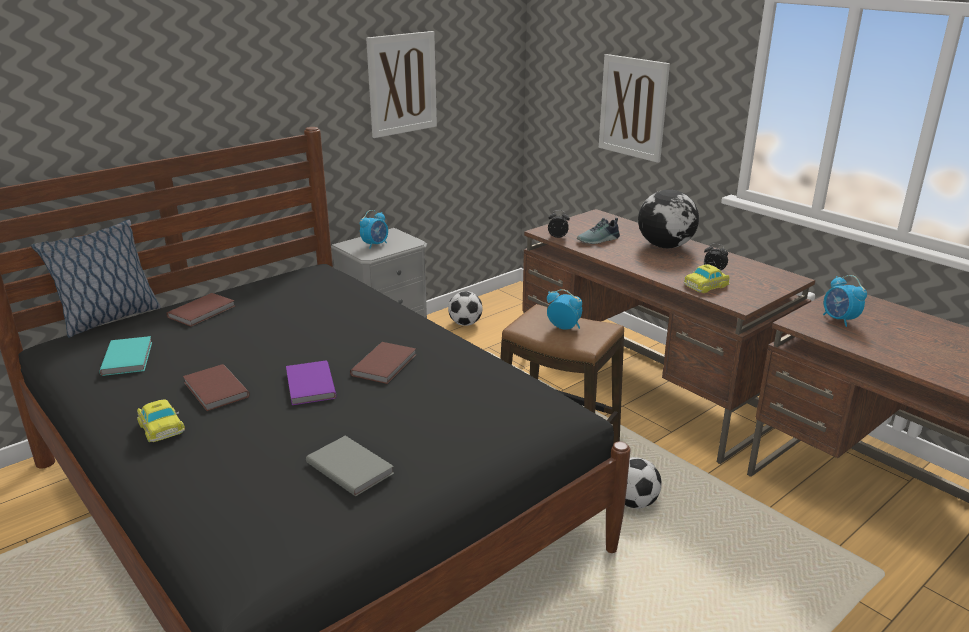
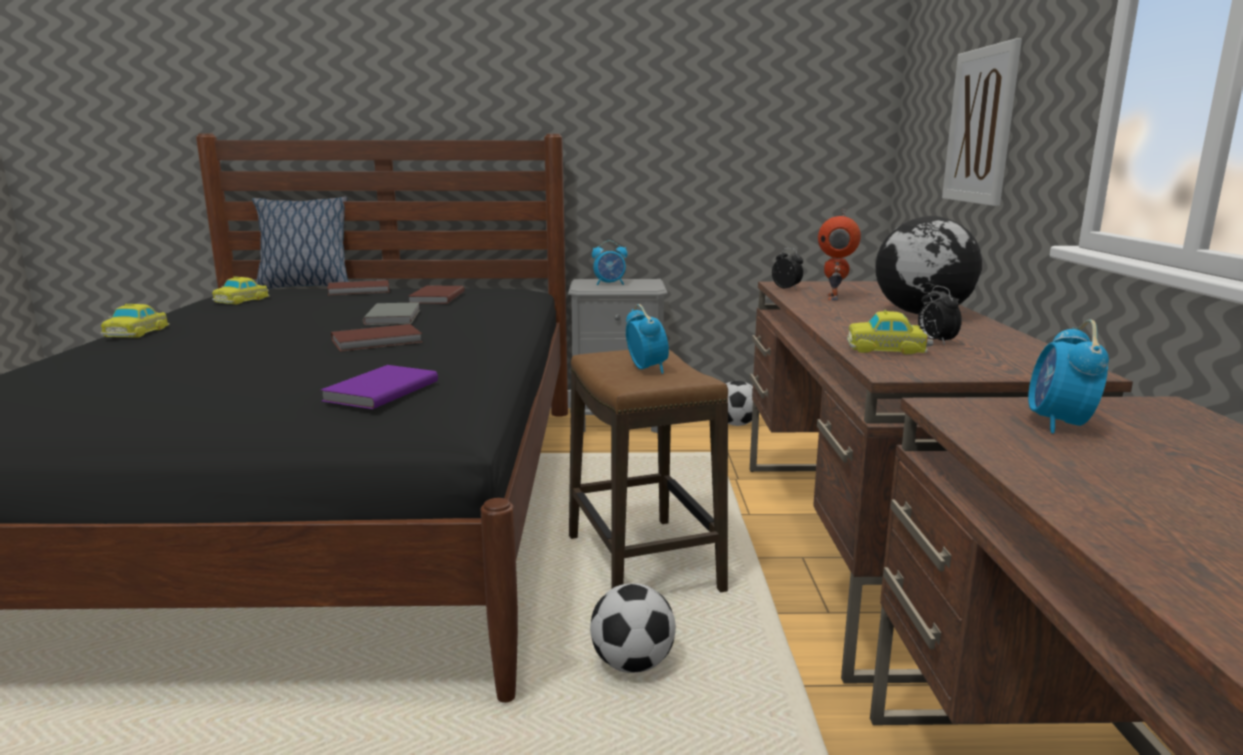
camera: 40 degrees right, 10 degrees down
(129, 357) = (242, 300): turquoise book -> toy car
(215, 390) = (224, 324): brown book -> brown book (435, 298)
(309, 385) = (285, 337): purple book -> purple book (378, 391)
(350, 467) = (144, 387): grey book -> grey book (395, 317)
(402, 84) = (692, 104): picture -> none
(599, 240) = (835, 297): shoe -> toy robot

